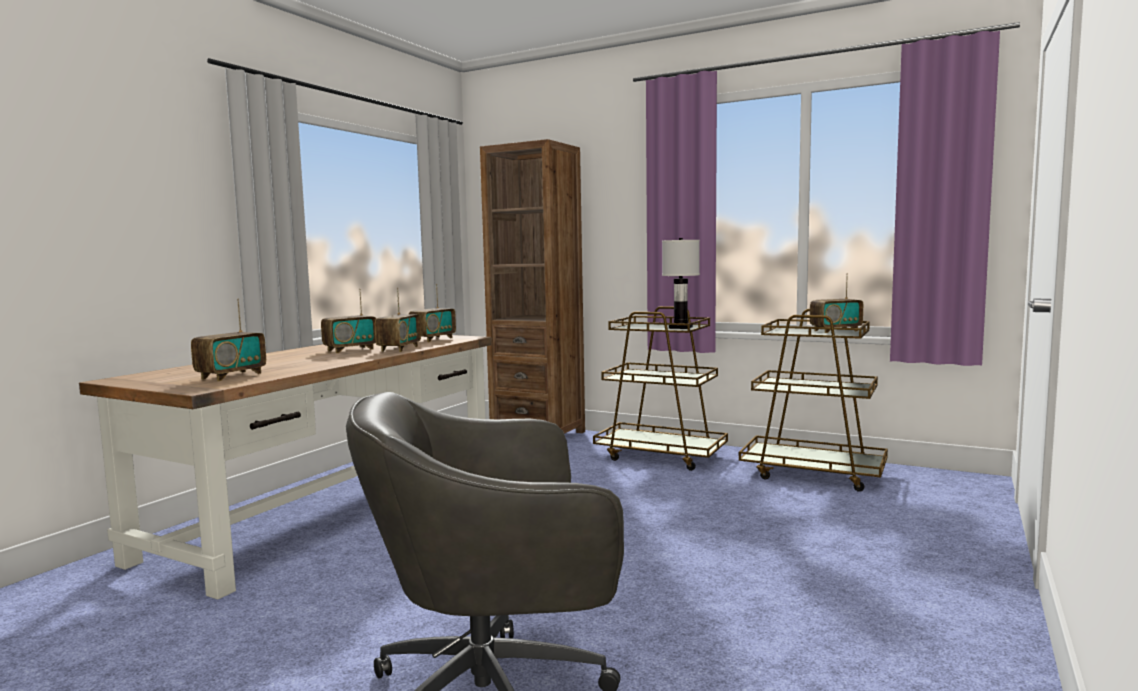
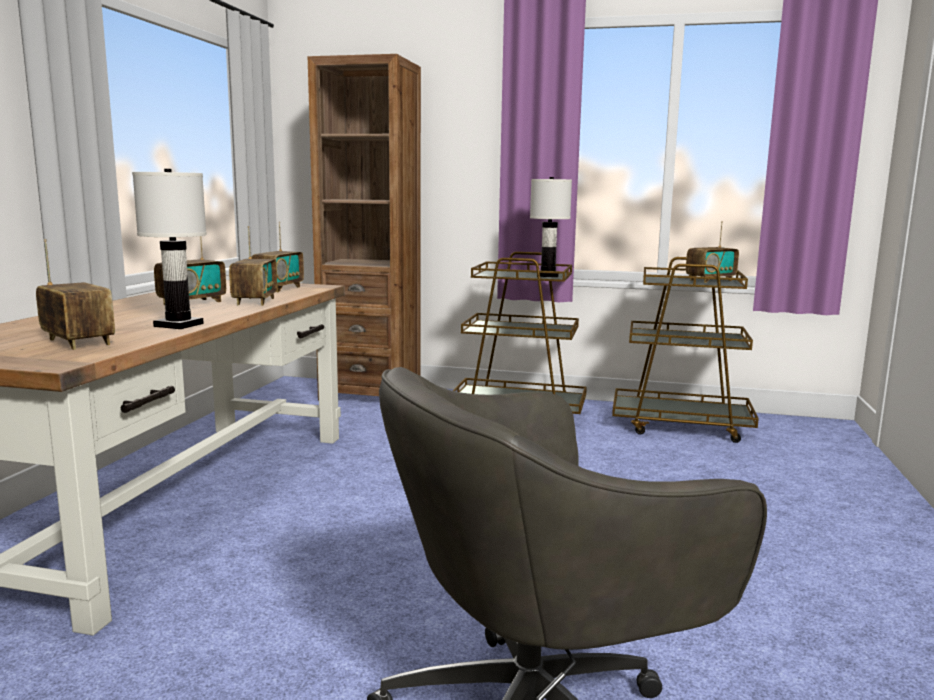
camera: 15 degrees left, 5 degrees up
(231, 376) = (78, 342): radio -> radio turned 60 degrees counterclockwise
(316, 365) = (178, 325): none -> white table lamp

